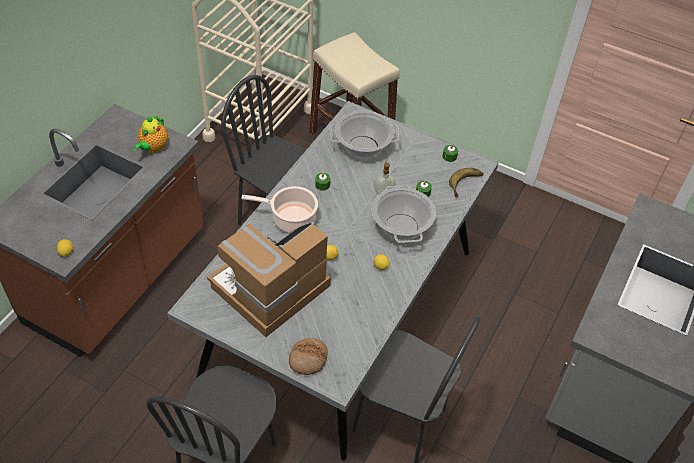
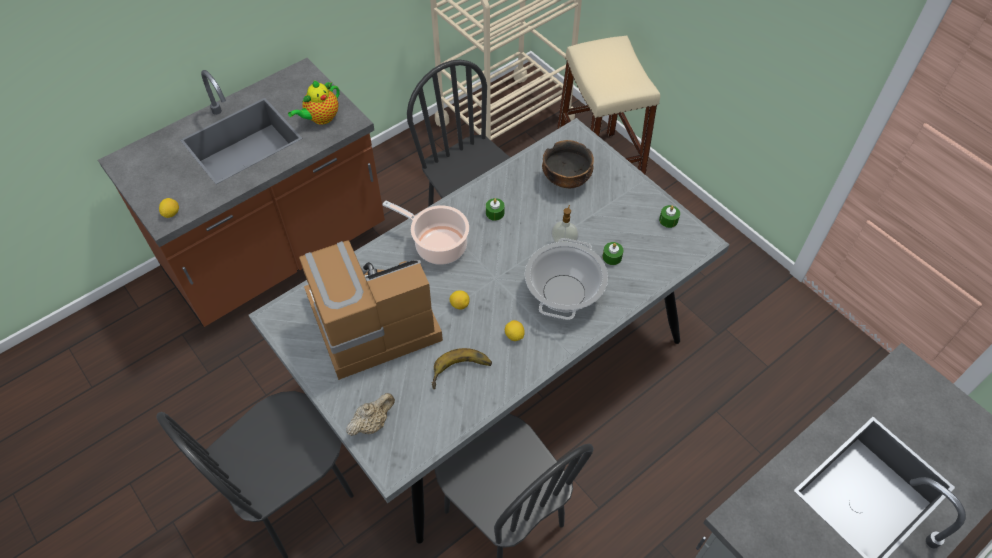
camera: 25 degrees right, 5 degrees up
(308, 359) = (372, 423): bread -> beige teapot
(363, 147) = (566, 179): cooking pot -> bowl
(467, 185) = (674, 263): banana -> banana (462, 373)

